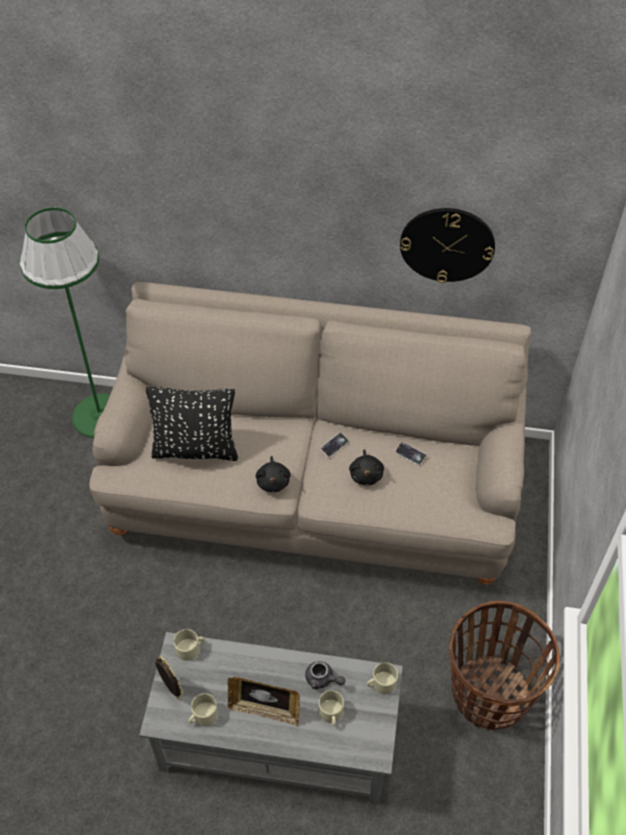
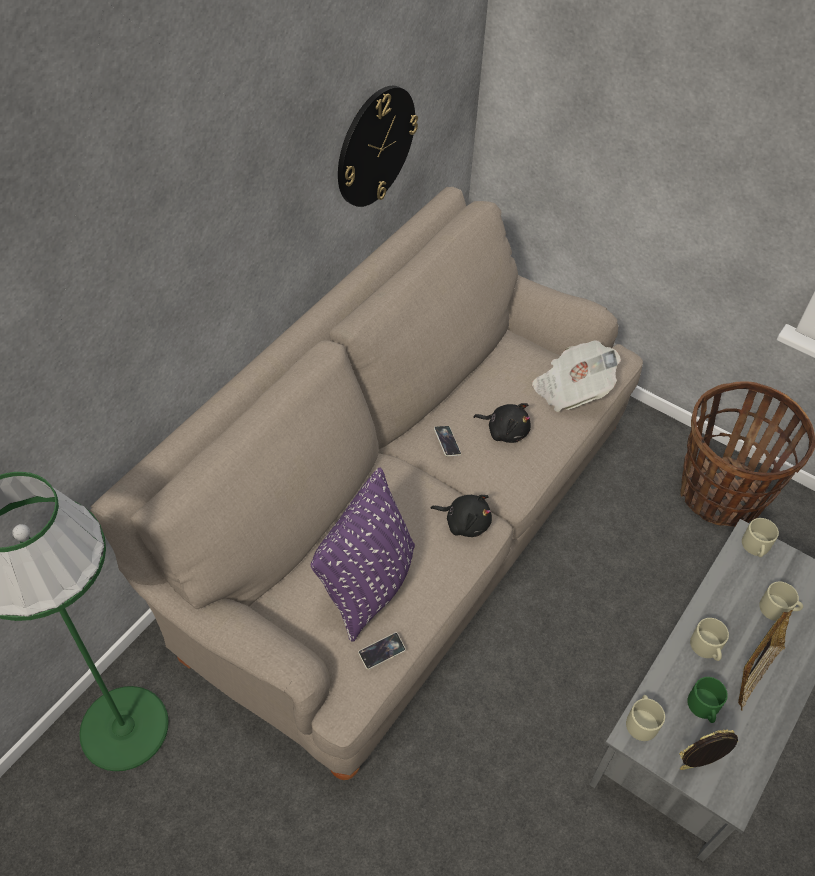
camera: 65 degrees left, 0 degrees up
(195, 449) = (368, 585): black pillow -> purple pillow
(202, 716) = (740, 744): beige mug -> beige mug (707, 648)
(220, 685) = (704, 707): none -> green mug
(322, 679) = (732, 598): grey teapot -> none
(410, 454) = (499, 382): phone -> phone (382, 652)
(434, 501) = (572, 389): none -> newspaper

